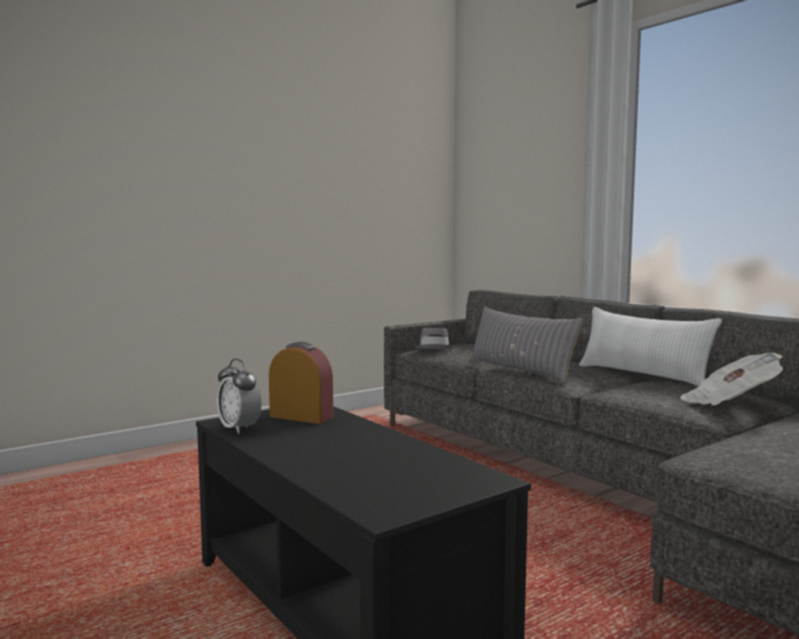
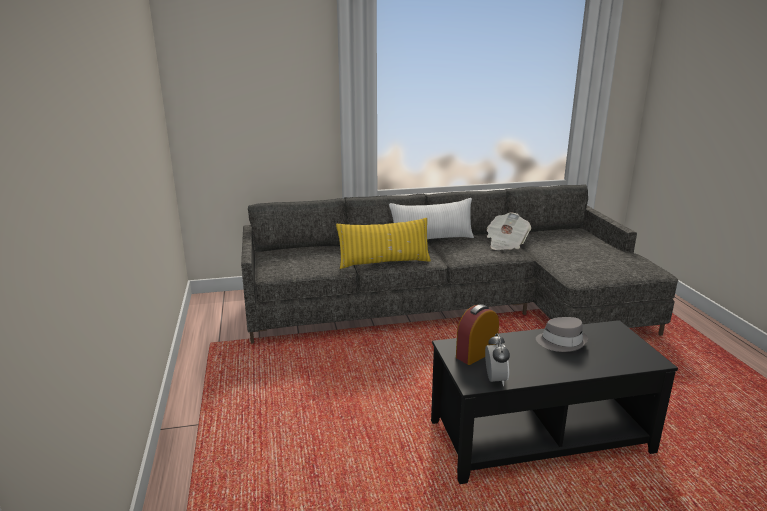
camera: 65 degrees left, 15 degrees up
(239, 429) = (495, 380): alarm clock -> alarm clock turned 75 degrees counterclockwise
(434, 348) = (283, 266): grey hat -> grey hat (561, 342)
(520, 371) = (384, 262): grey pillow -> yellow pillow

